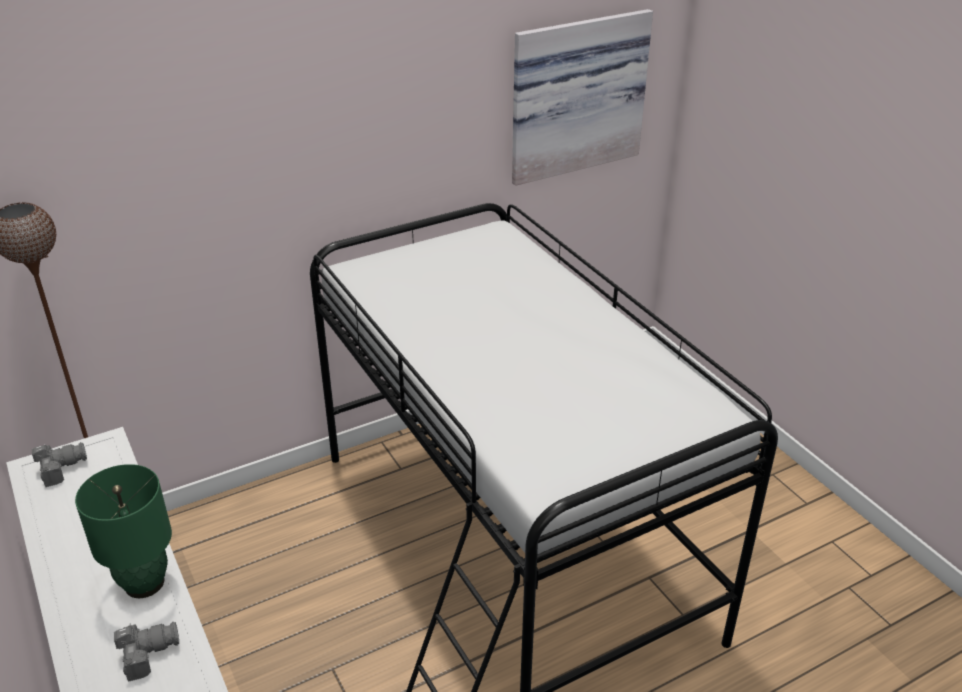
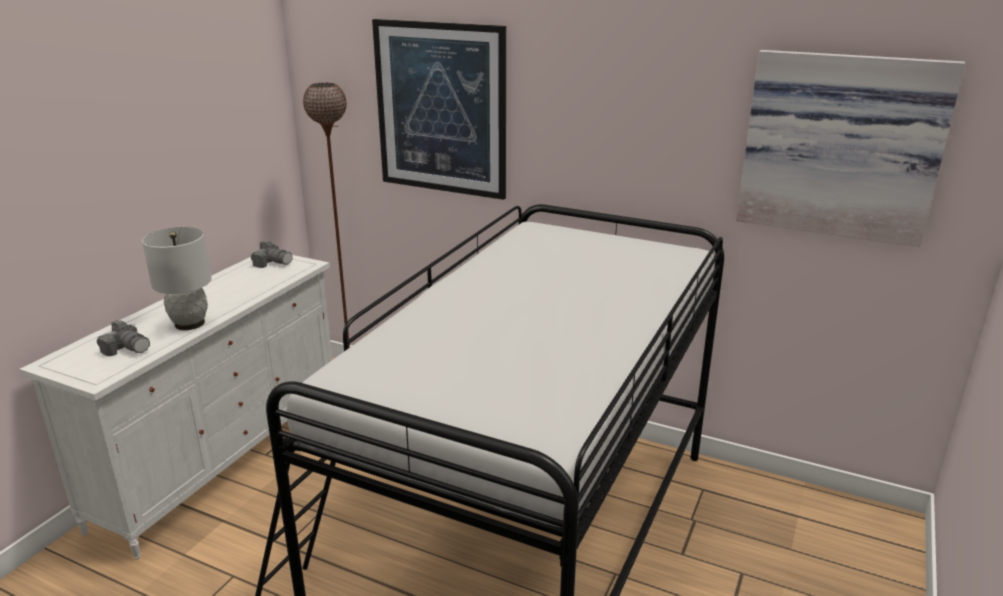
camera: 55 degrees right, 10 degrees down
(144, 583) = (189, 323): green table lamp -> white table lamp
(183, 183) = (441, 109): none -> picture

